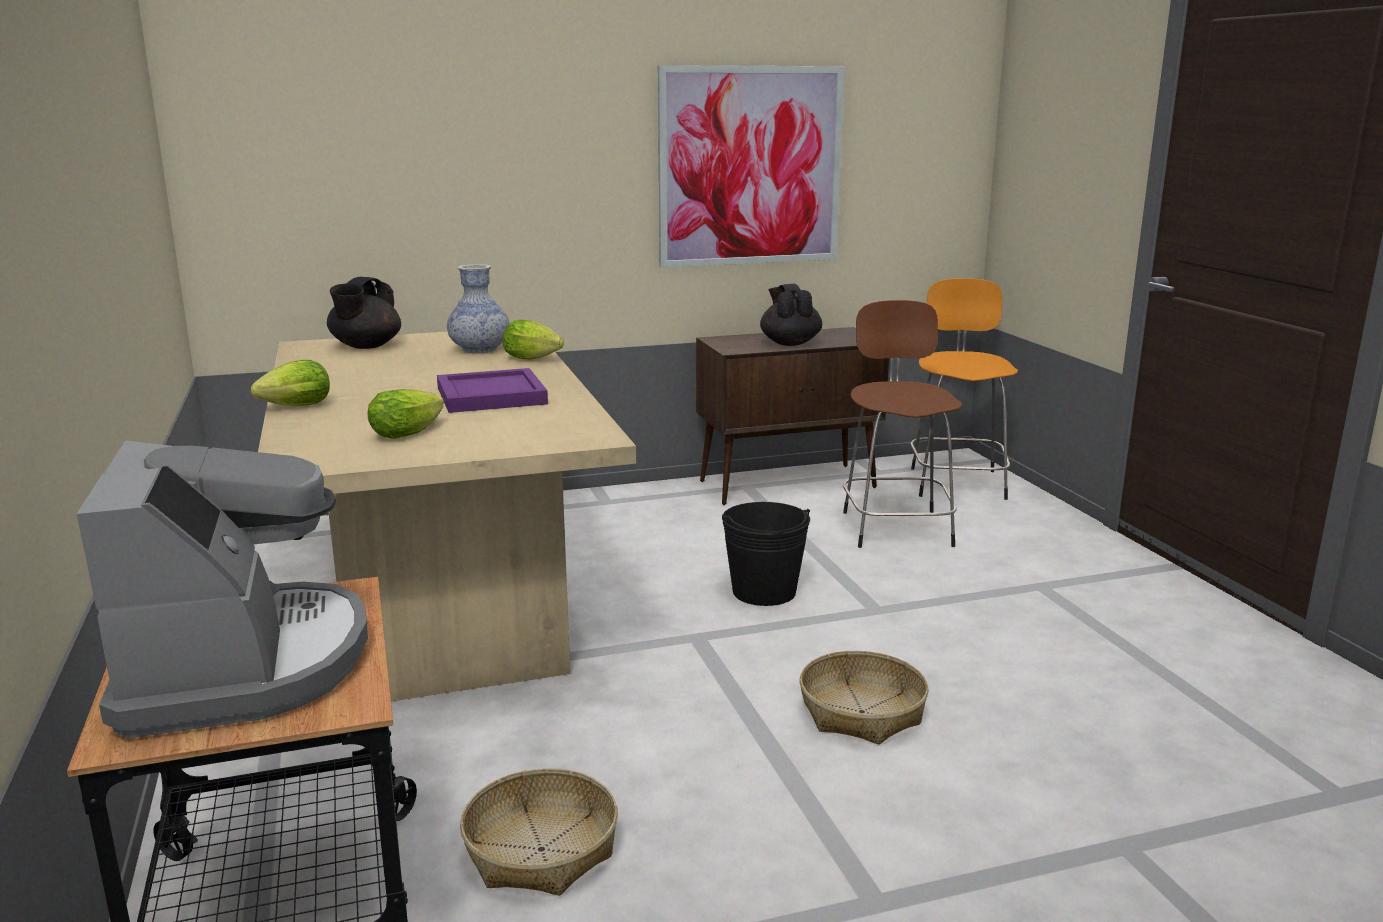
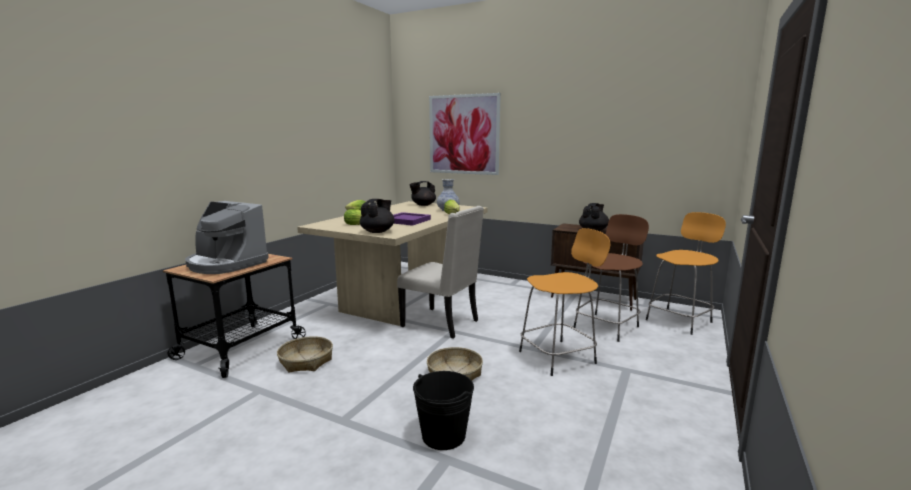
camera: 45 degrees right, 5 degrees down
(242, 664) = (226, 264): coffee machine -> coffee machine turned 90 degrees clockwise
(534, 439) = (378, 231): none -> black teapot
(645, 631) = (442, 323): none -> beige chair
(750, 167) = (595, 149): picture -> picture (463, 134)
(764, 592) = (504, 327): black bucket -> black bucket (443, 435)
(935, 606) = (559, 357): none -> orange stool

